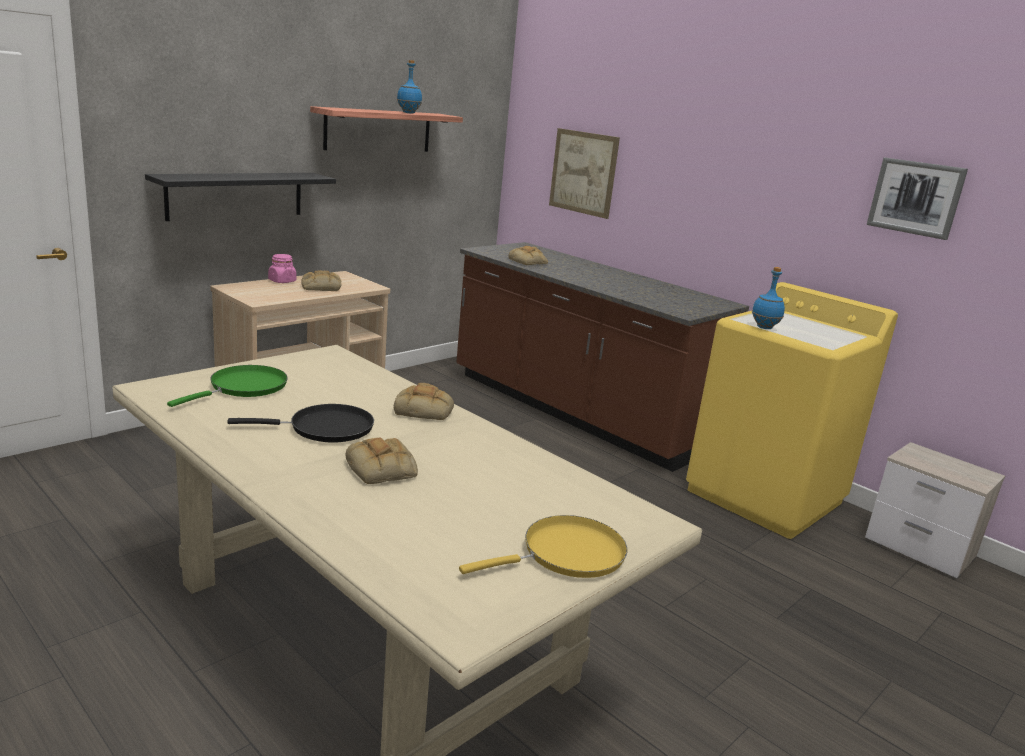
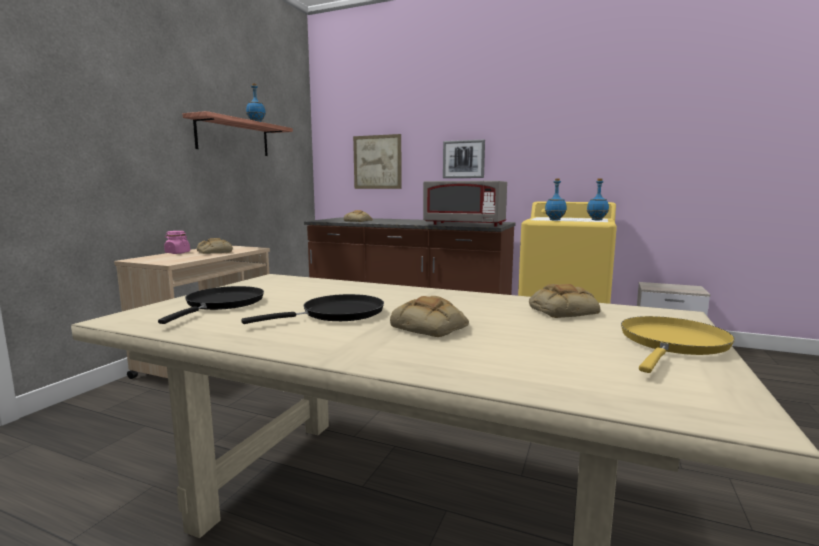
camera: 20 degrees left, 10 degrees down
(236, 195) = (128, 182): black shelf -> none
(244, 387) = (222, 304): green frying pan -> black frying pan
(425, 410) = (399, 292): bread -> bread (563, 310)
(654, 301) = (465, 224): none -> grey microwave
(831, 339) = (596, 220): none -> blue bottle
(916, 197) = (610, 132): picture -> picture (463, 159)

